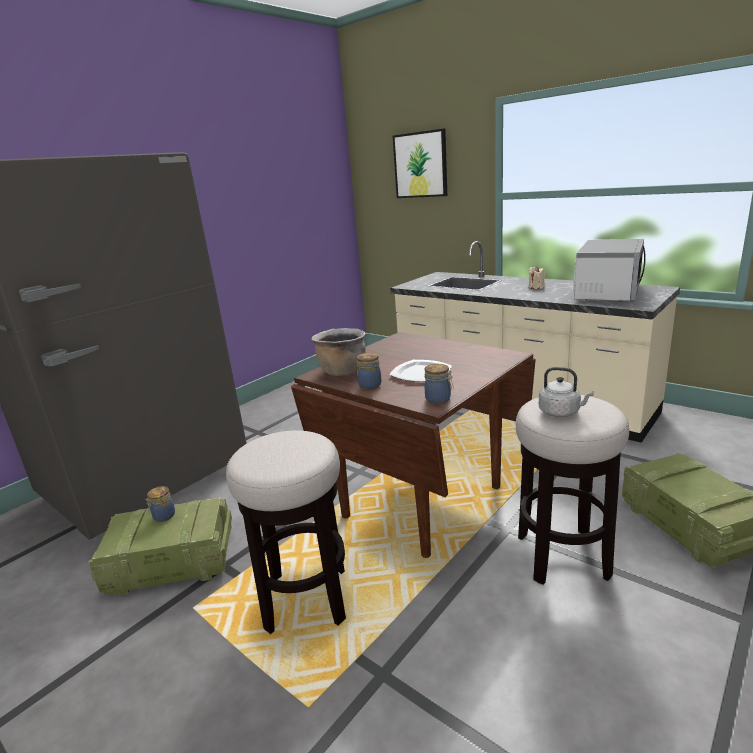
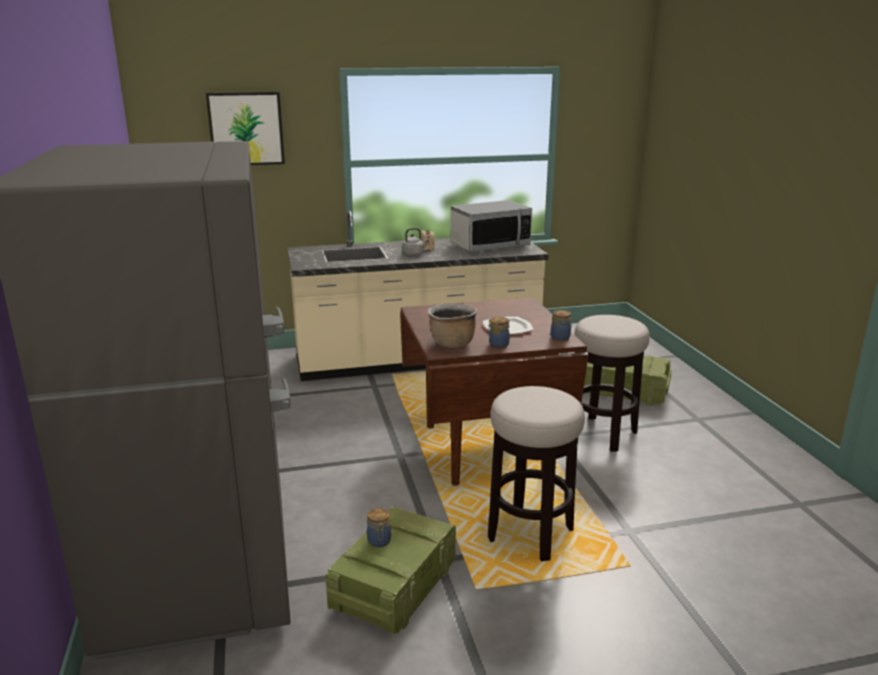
camera: 55 degrees left, 0 degrees up
(561, 412) = (613, 326): grey kettle -> grey kettle (414, 254)
(606, 293) = (490, 245): microwave -> microwave turned 90 degrees clockwise

